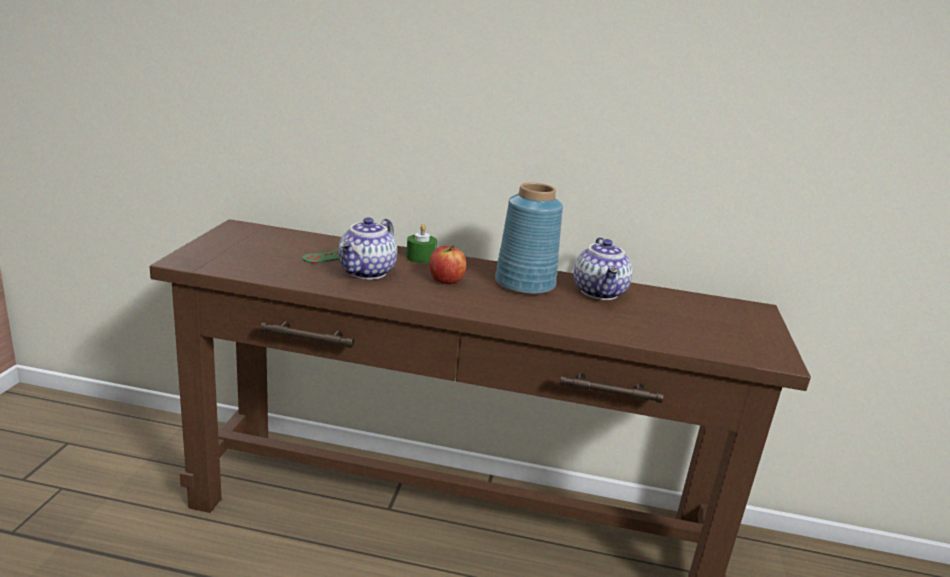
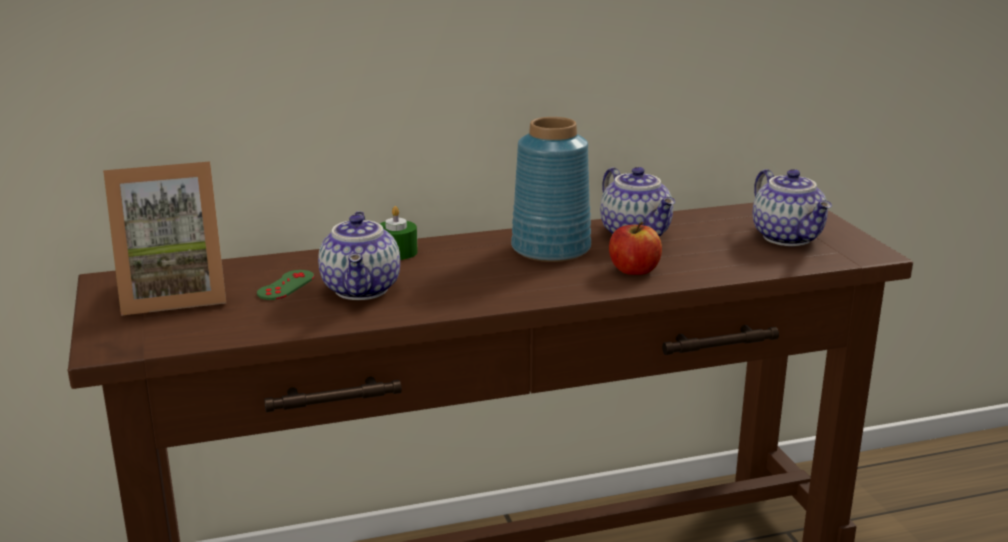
camera: 25 degrees left, 0 degrees up
(258, 244) = (172, 295): none -> picture frame
(445, 280) = (462, 271): apple -> apple (634, 270)
(720, 328) = (789, 237): none -> teapot

